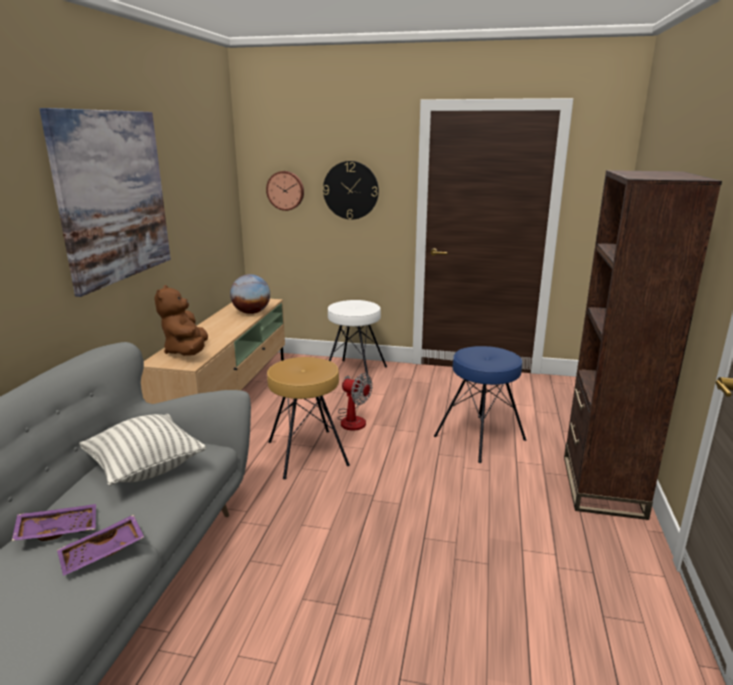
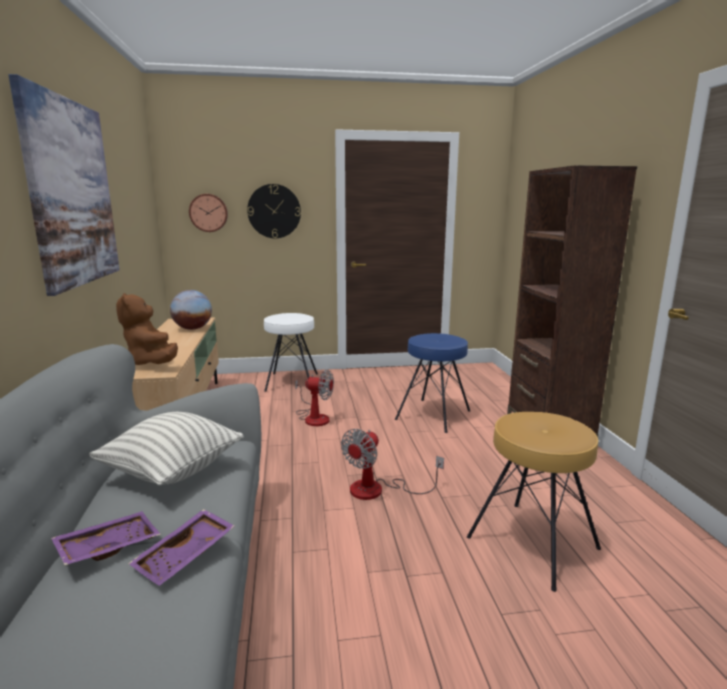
camera: 20 degrees left, 5 degrees down
(306, 453) = (289, 451): brown stool -> brown stool (532, 543)
(365, 515) = (378, 490): none -> fan

